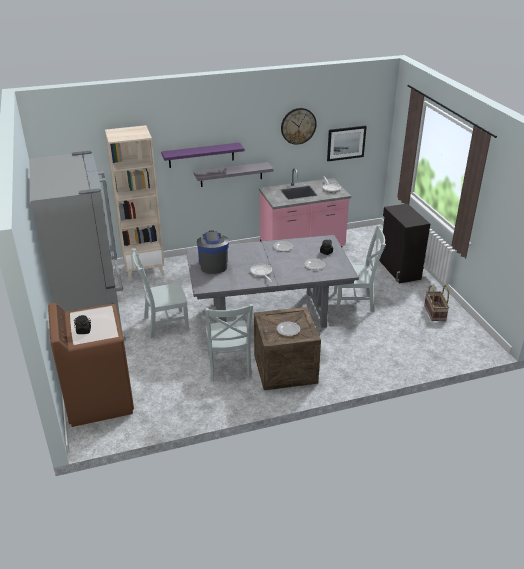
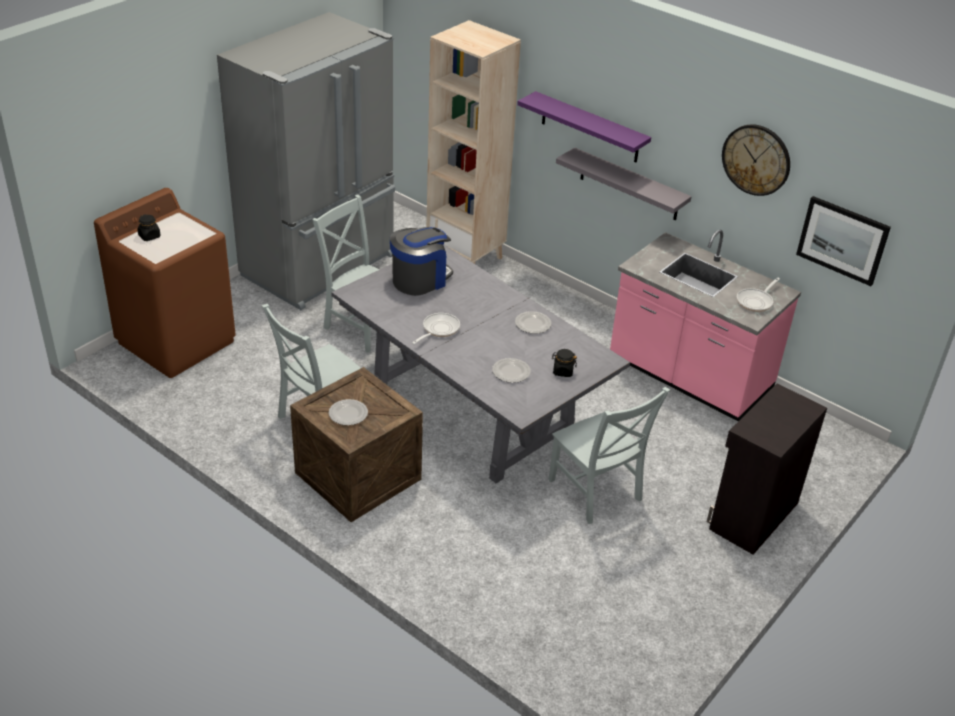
camera: 55 degrees right, 5 degrees up
(435, 313) = (662, 605): basket -> none

